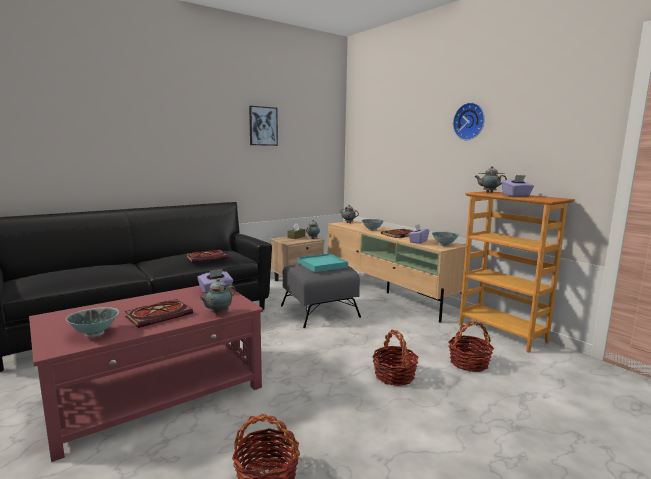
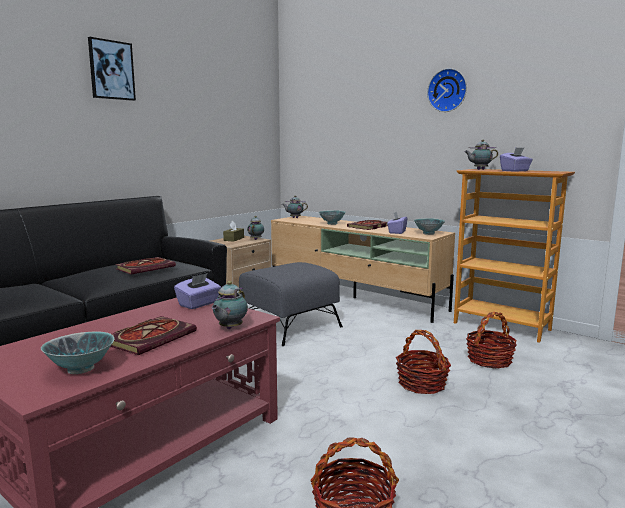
camera: 15 degrees left, 0 degrees up
(263, 126) = (187, 96): picture -> picture (111, 70)
(322, 265) = (291, 267): turquoise tray -> none

